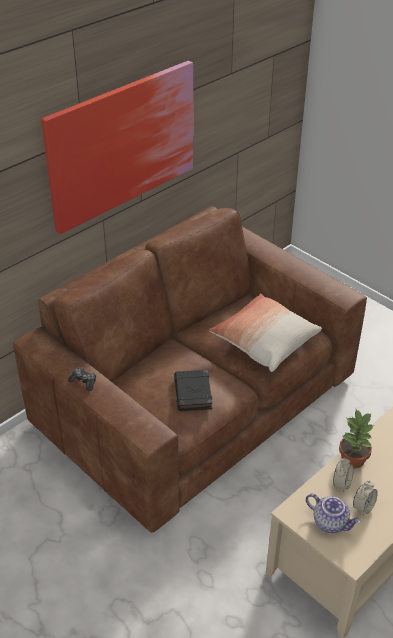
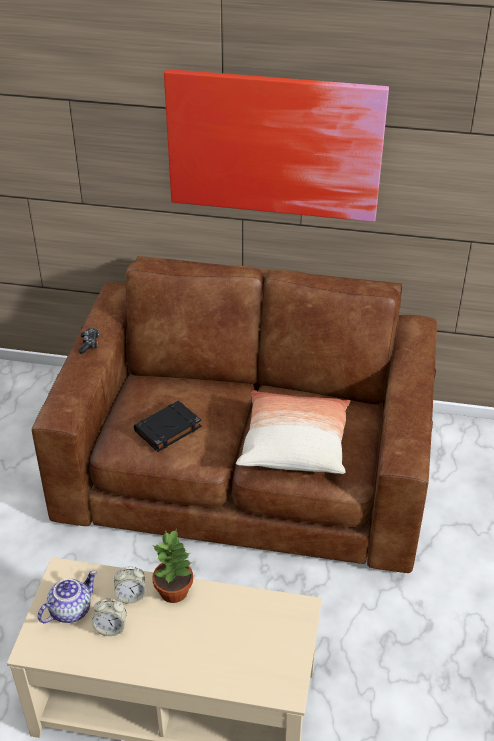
camera: 55 degrees right, 0 degrees up
(331, 522) = (70, 609): teapot -> teapot turned 135 degrees counterclockwise

